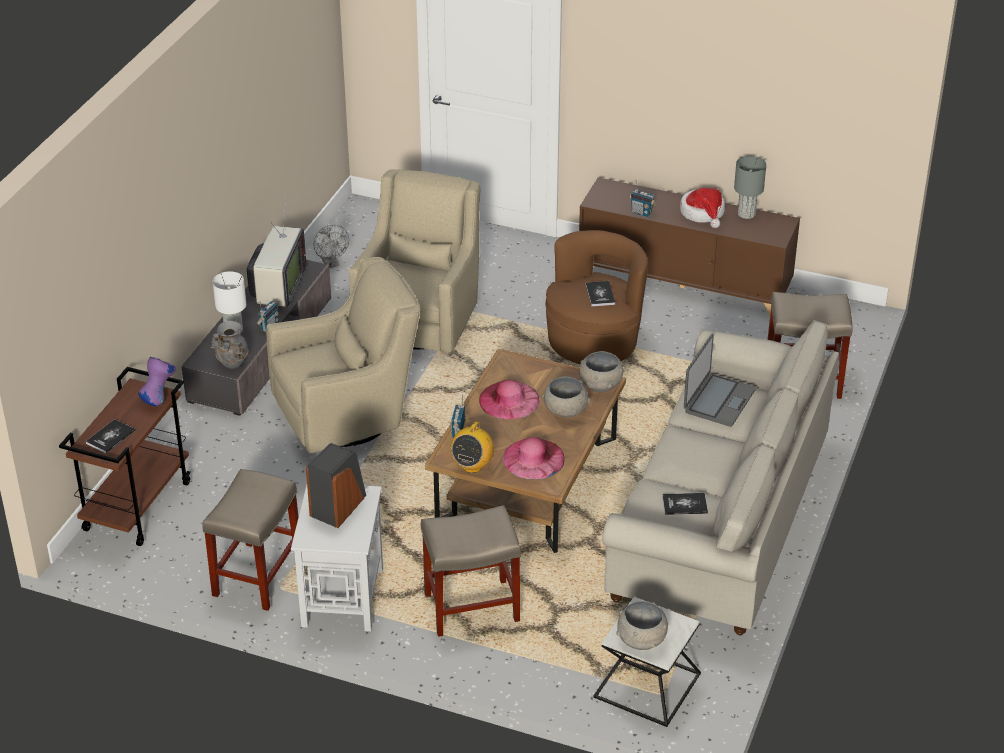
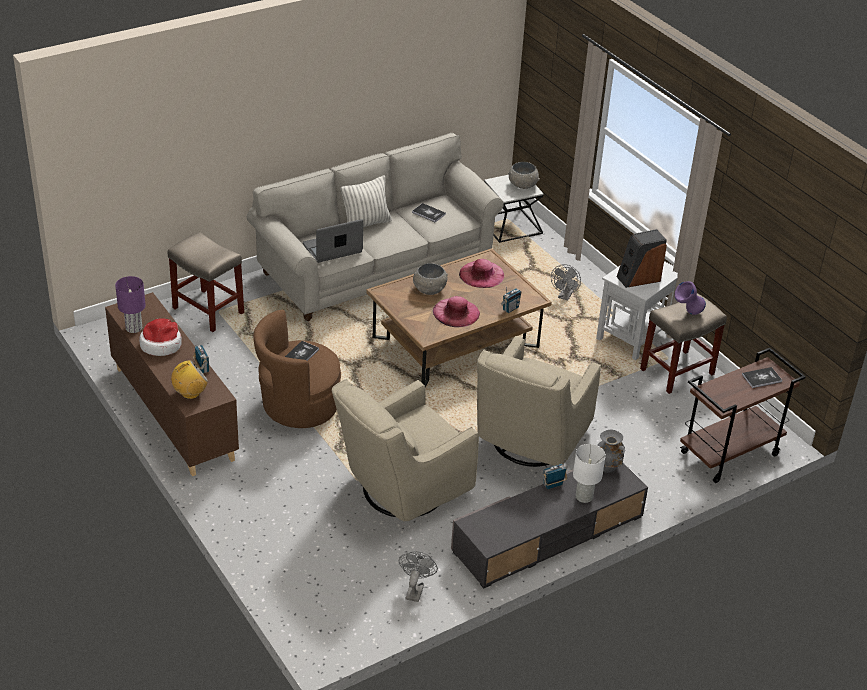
camera: 145 degrees left, 0 degrees up
(159, 398) = (709, 389): purple vase -> purple vase (687, 313)
(278, 288) = (516, 518): television -> none
(349, 416) = (529, 442): beige armchair -> beige armchair turned 75 degrees counterclockwise
(470, 608) = (564, 297): beige stool -> grey fan
(472, 466) = (523, 287): radio -> radio (190, 393)
(600, 385) = (388, 292): grey bowl -> none
(733, 456) = (366, 224): none -> pillow
(747, 214) = (133, 328): grey table lamp -> purple table lamp

